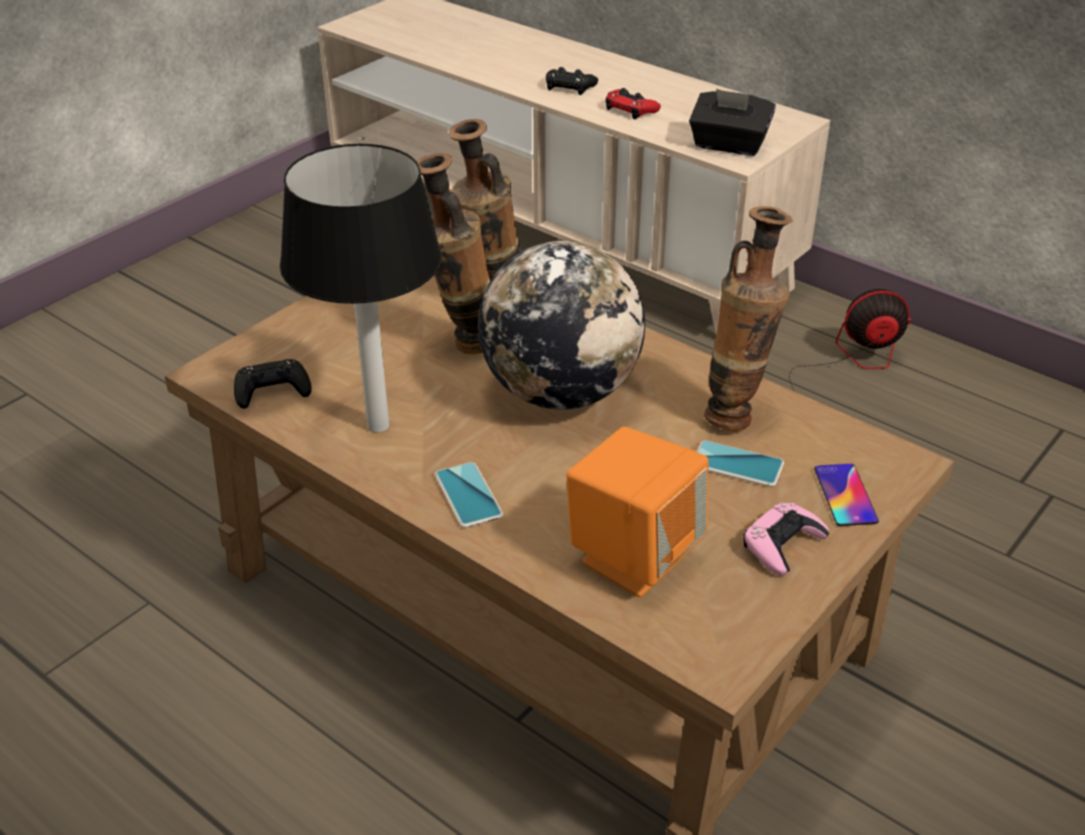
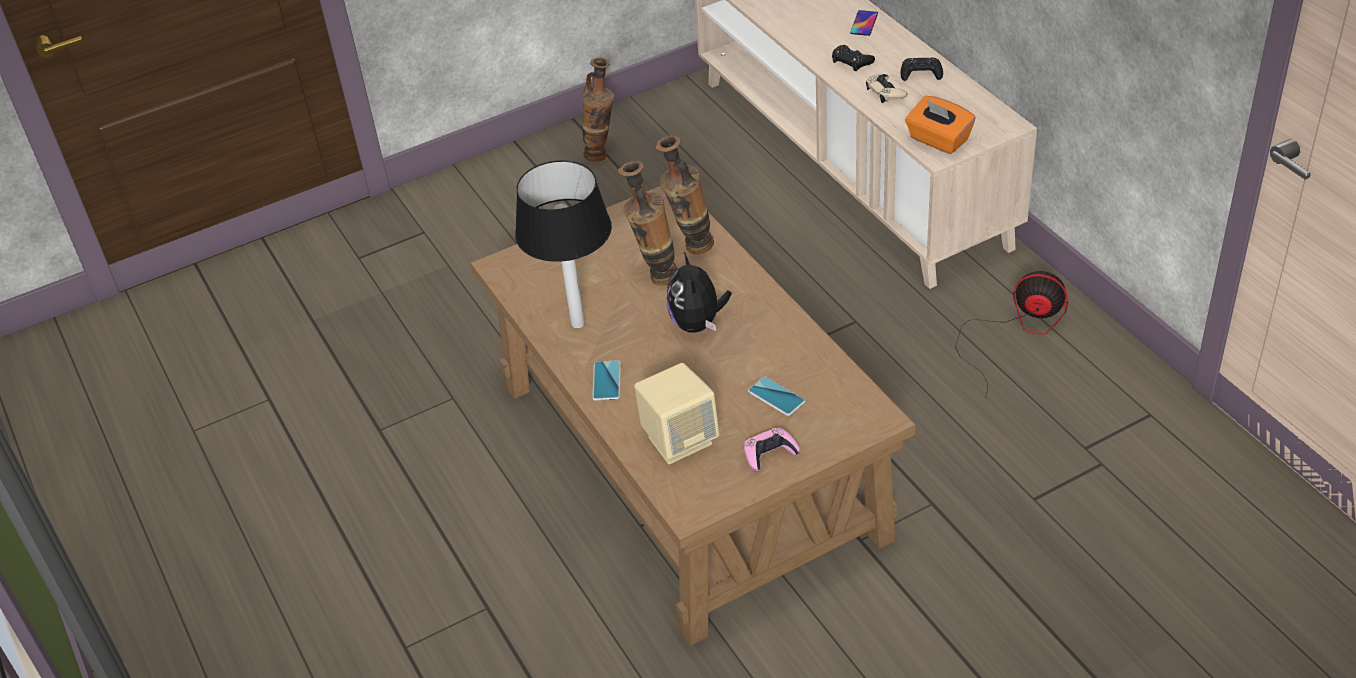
camera: 25 degrees right, 5 degrees up
(272, 391) = (527, 286): black game controller -> black game controller (921, 73)
(560, 392) = (698, 324): globe -> plush toy
(631, 109) = (885, 92): red game controller -> beige game controller
(634, 556) = (679, 440): orange speaker -> beige speaker
(728, 145) = (938, 140): black tissue box -> orange tissue box
(736, 413) = (798, 362): vase -> vase (602, 154)
(845, 495) = (829, 431): phone -> phone (864, 23)

